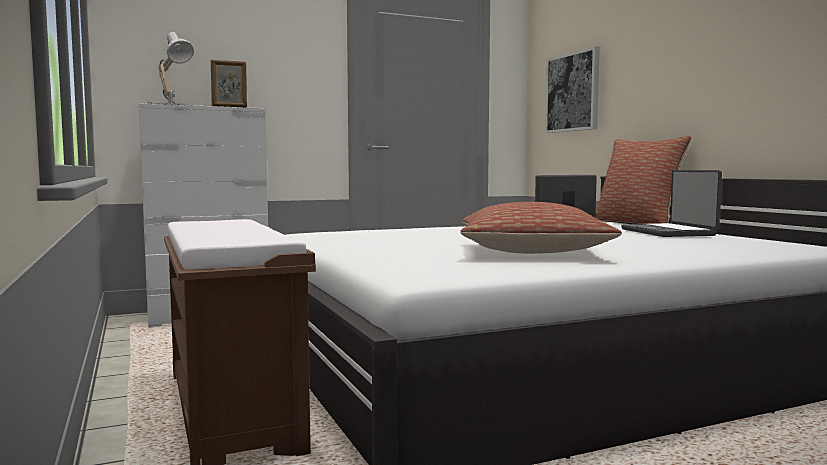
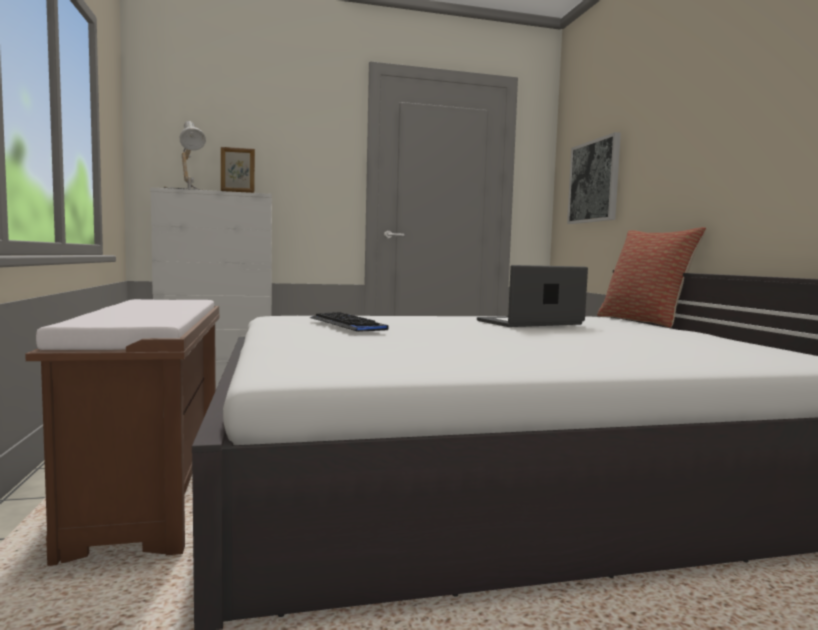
camera: 10 degrees right, 0 degrees up
(393, 237) = (347, 324): none -> keyboard
(531, 252) = (466, 348): pillow -> none
(669, 232) = (663, 333): laptop -> none

